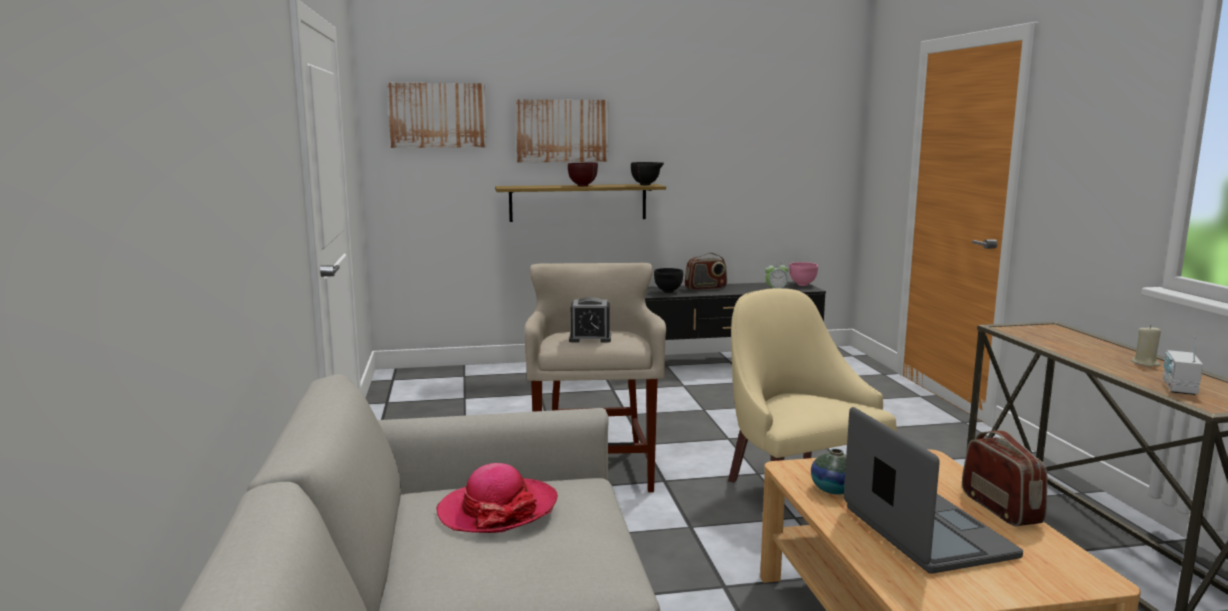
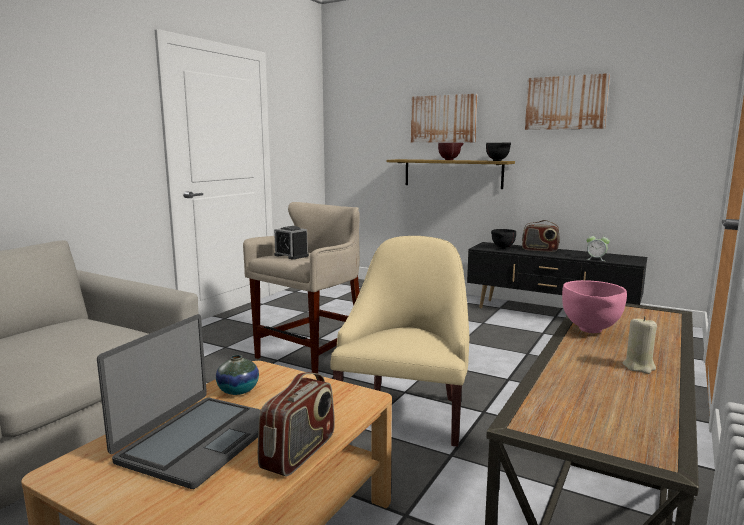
camera: 40 degrees right, 0 degrees up
(438, 115) = (365, 110): picture -> picture (566, 103)
(498, 510) = (71, 335): hat -> none
(803, 285) = (635, 259): pink bowl -> pink bowl (590, 331)
(1179, 388) = (575, 396): radio -> none

